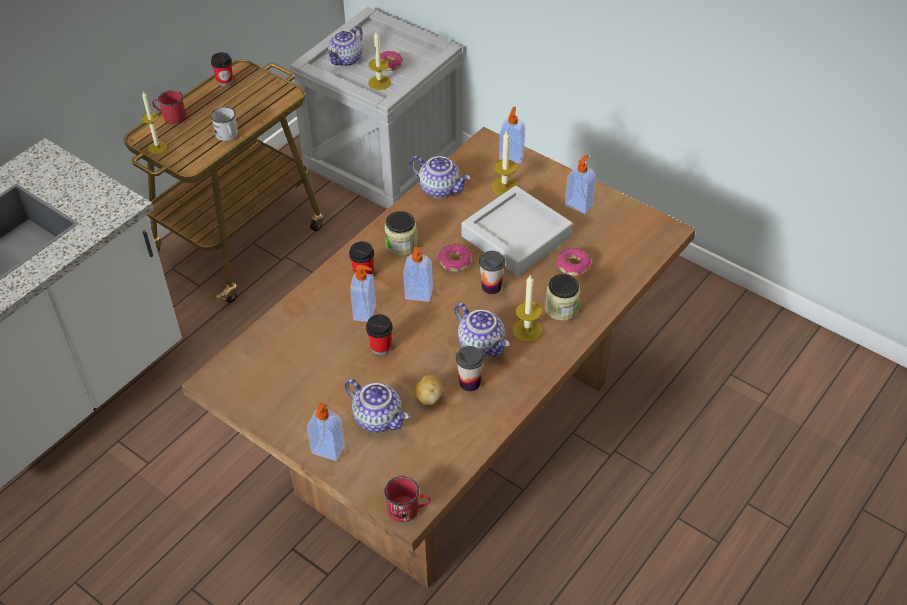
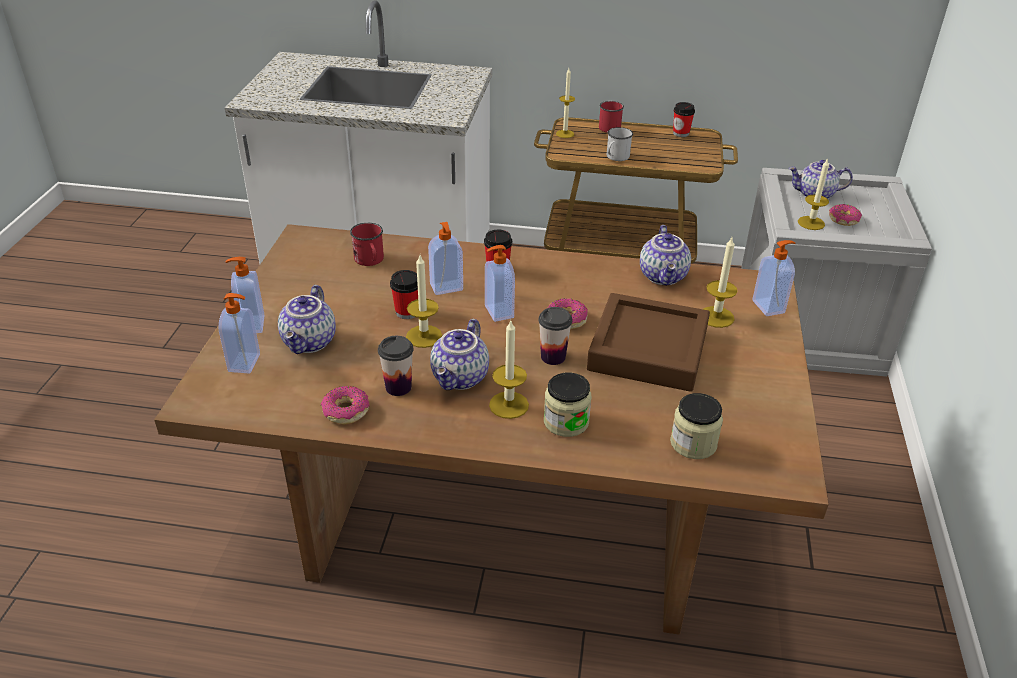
camera: 60 degrees right, 10 degrees down
(401, 245) = (558, 279): jar -> jar (693, 443)
(408, 509) = (197, 401): red mug -> red mug (370, 261)
(419, 347) = (424, 336): none -> candle
(428, 398) = (358, 365): potato -> none
(516, 236) = (648, 350): grey tray -> brown tray
(573, 266) = (644, 409): donut -> donut (345, 411)
(579, 205) = (751, 382): soap dispenser -> soap dispenser (245, 363)

